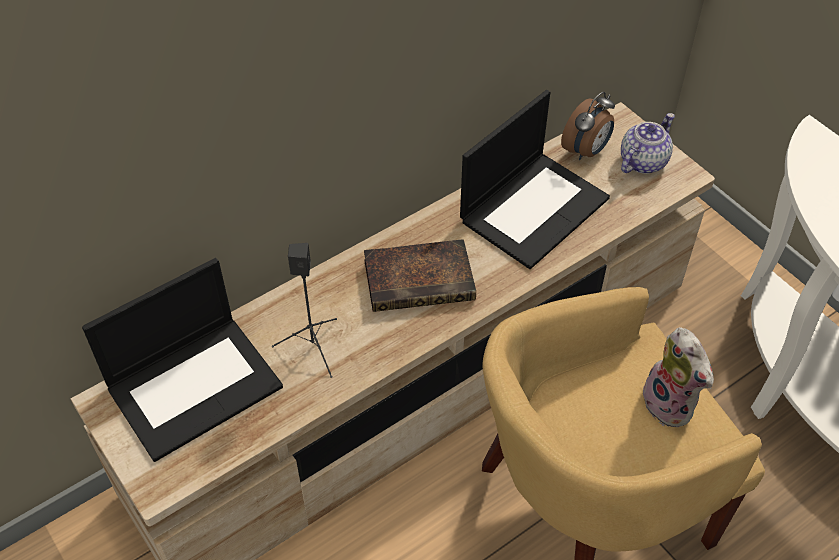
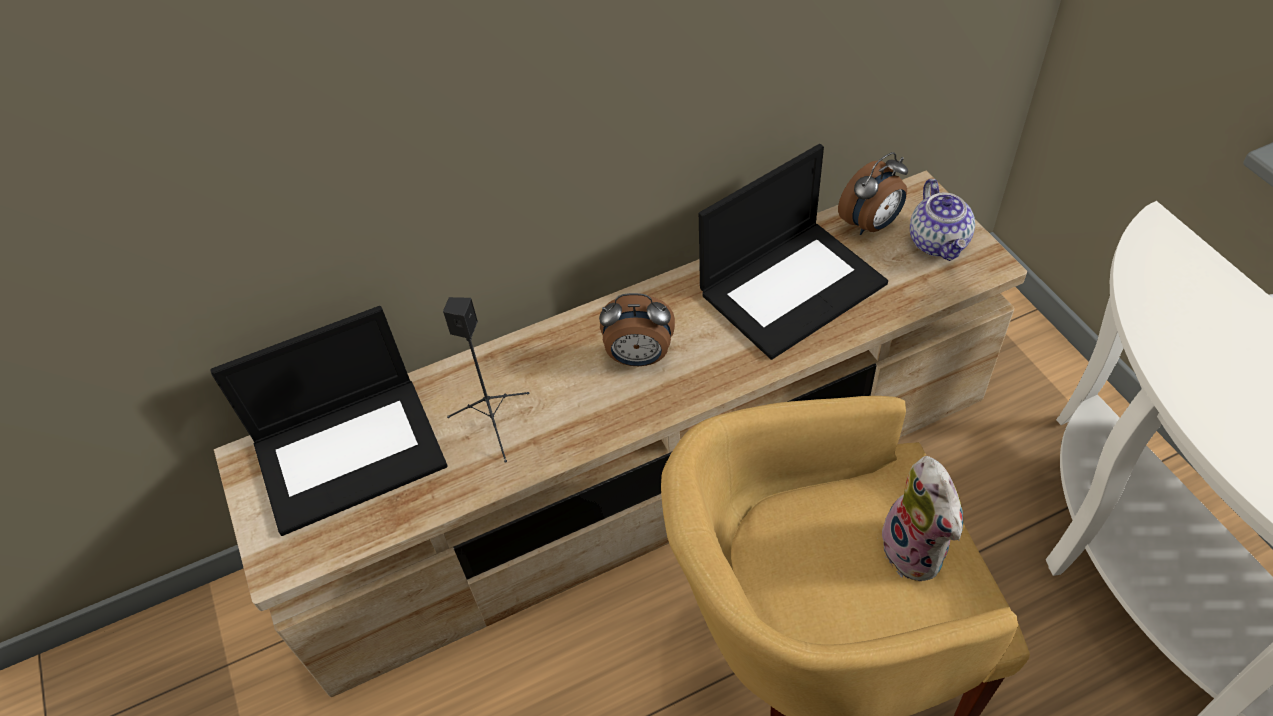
camera: 15 degrees right, 0 degrees up
(421, 279) = (639, 357): book -> alarm clock
(642, 161) = (939, 242): teapot -> teapot turned 120 degrees clockwise

